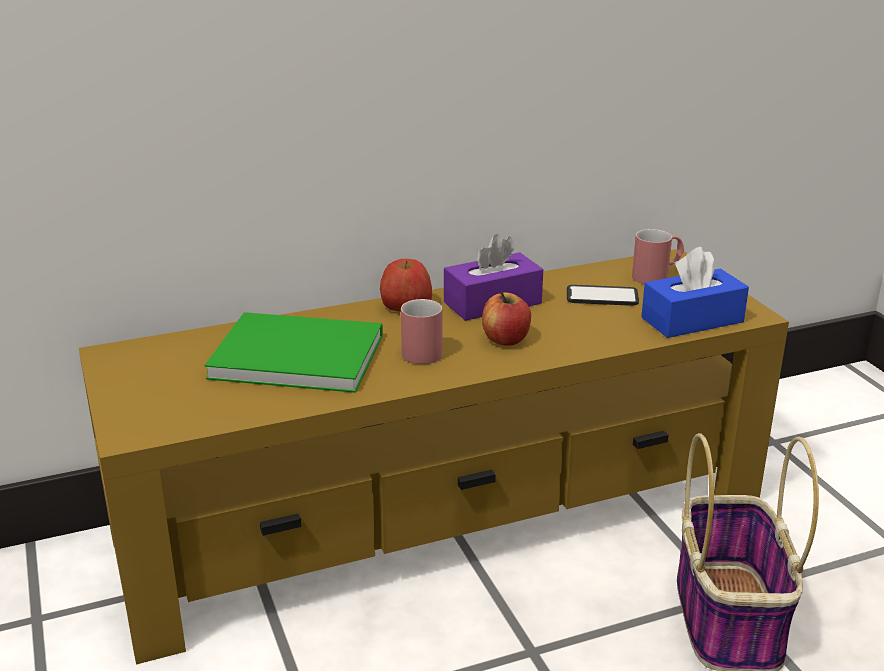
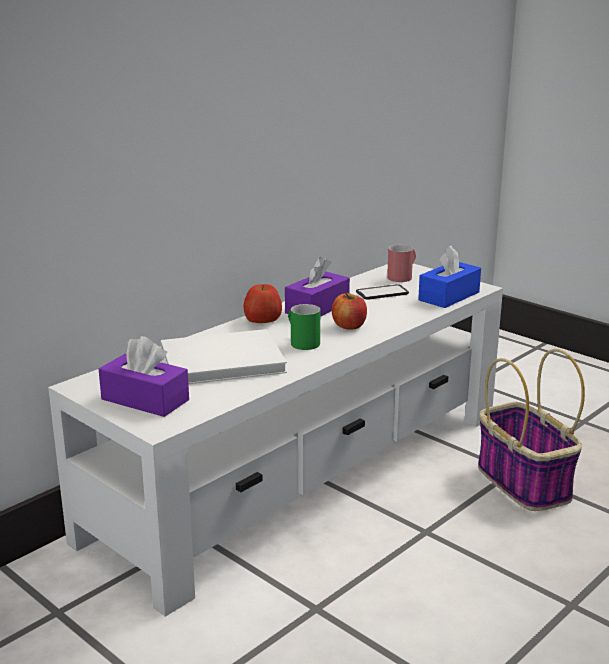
camera: 25 degrees left, 5 degrees down
(156, 391) = (145, 400): none -> purple tissue box
(294, 354) = (218, 360): green book -> white book
(421, 349) = (301, 341): red mug -> green mug
(442, 515) = (303, 471): yellow tv stand -> white tv stand

